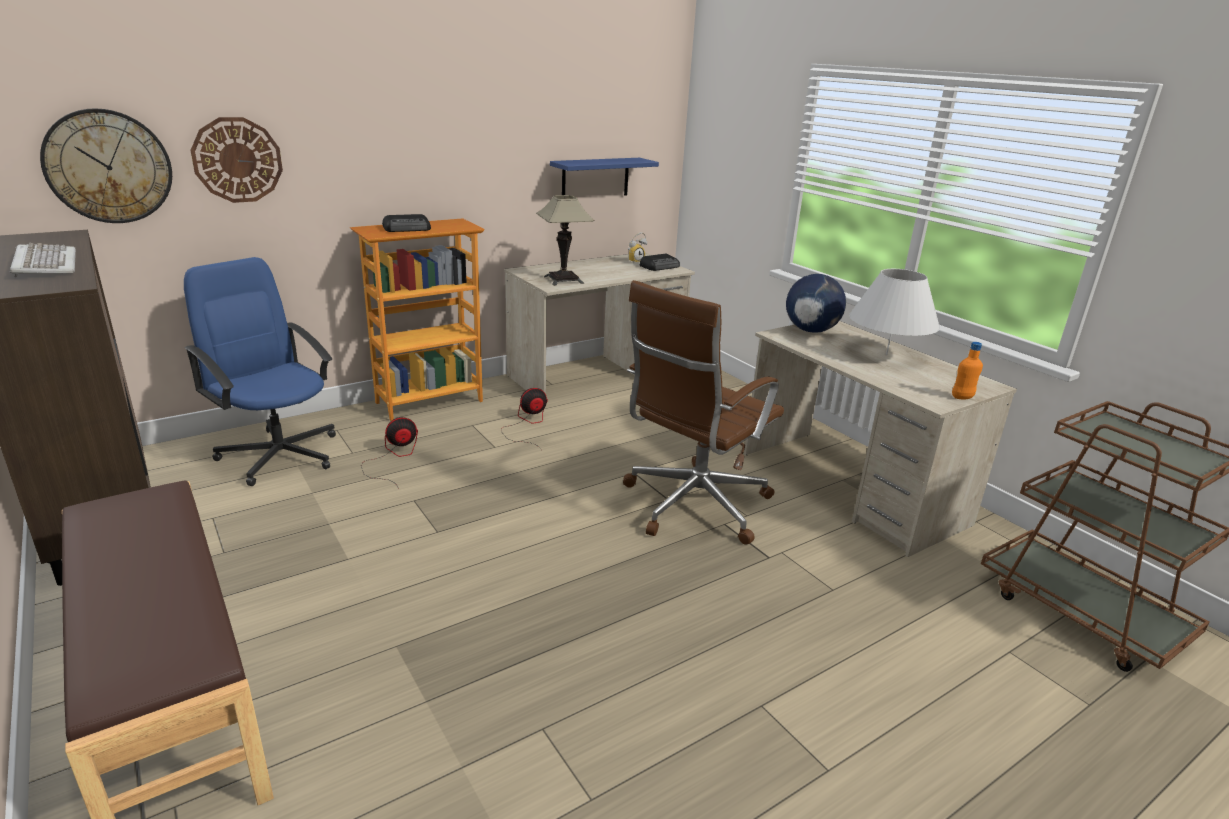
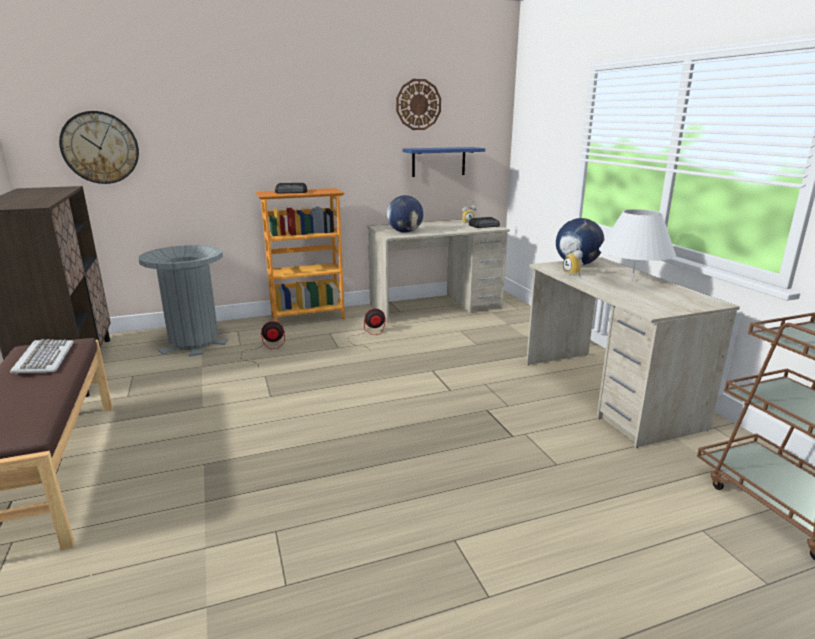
camera: 15 degrees right, 5 degrees down
(44, 264) = (35, 198): keyboard -> keyboard (44, 359)
(237, 160) = (181, 144): wall clock -> wall clock (418, 104)
(280, 454) = (194, 342): blue office chair -> grey trash can
(563, 280) = (405, 232): table lamp -> globe
(693, 505) = (467, 395): brown office chair -> none
(816, 347) = (574, 274): none -> alarm clock
(962, 397) = (681, 309): orange bottle -> none

